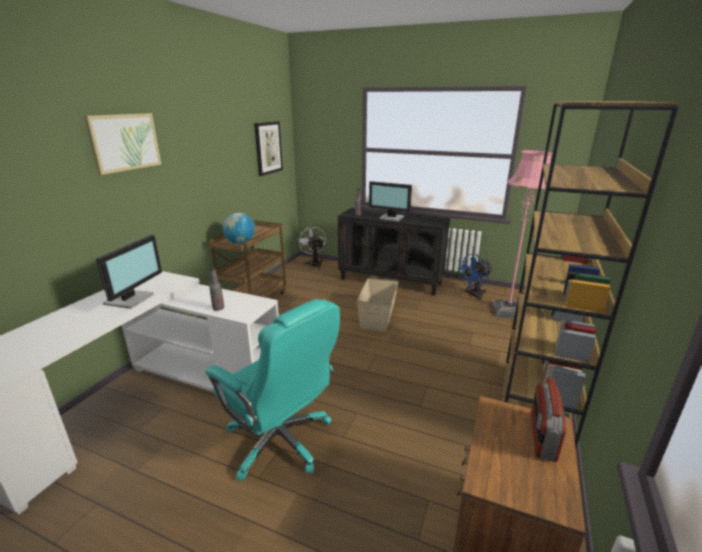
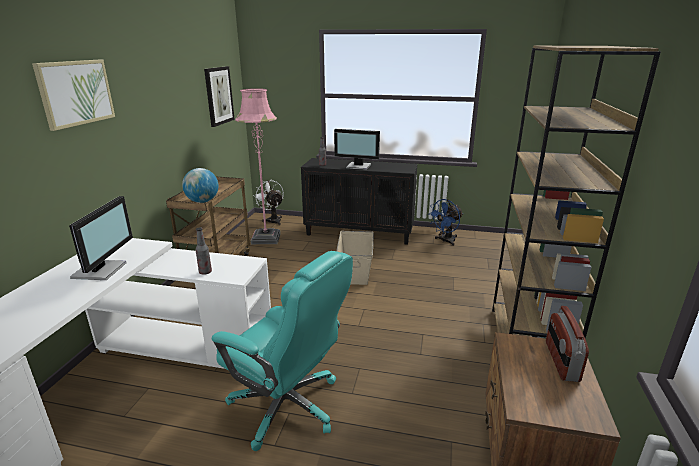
camera: 10 degrees left, 0 degrees up
(508, 311) = (482, 254): pink floor lamp -> pink floor lamp (266, 238)

